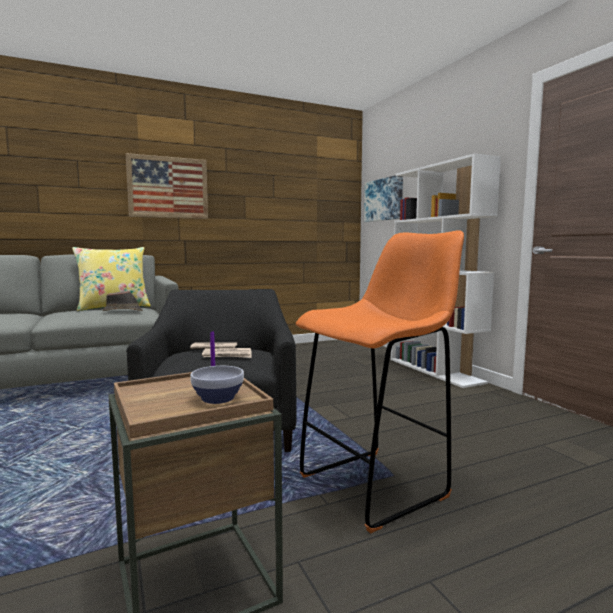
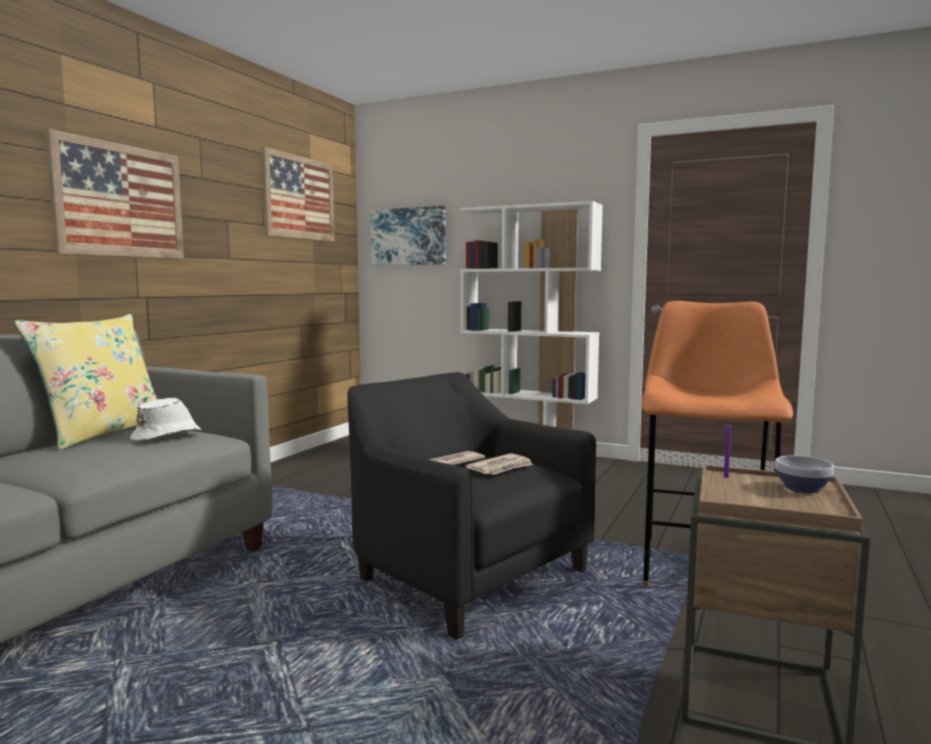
camera: 40 degrees left, 0 degrees up
(123, 311) = (168, 436): brown hat -> white hat
(304, 178) = (299, 198): none -> picture

